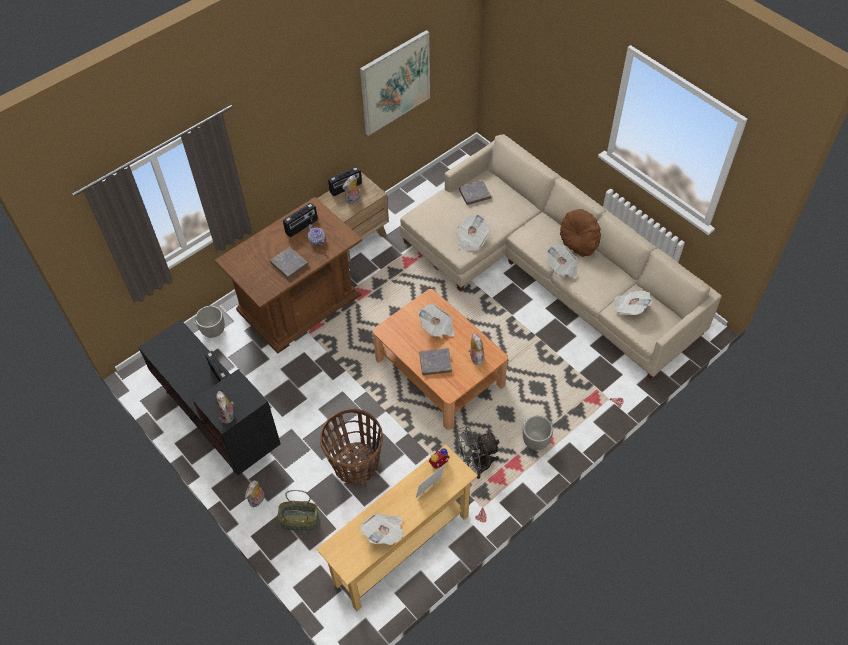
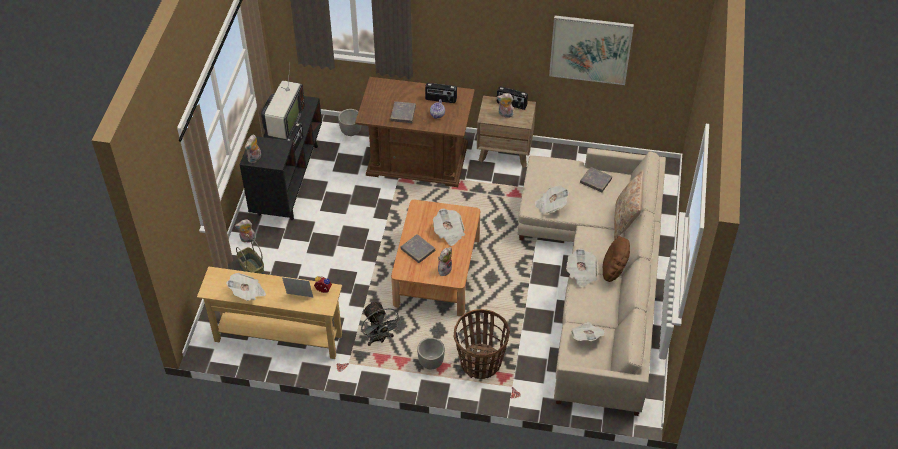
camera: 50 degrees right, 5 degrees down
(182, 367) = (284, 123): none -> television
(356, 464) = (319, 272): basket -> basket (480, 362)
(476, 464) = (379, 339): grey fan -> grey fan turned 150 degrees counterclockwise
(533, 204) = (625, 221): none -> beige pillow

